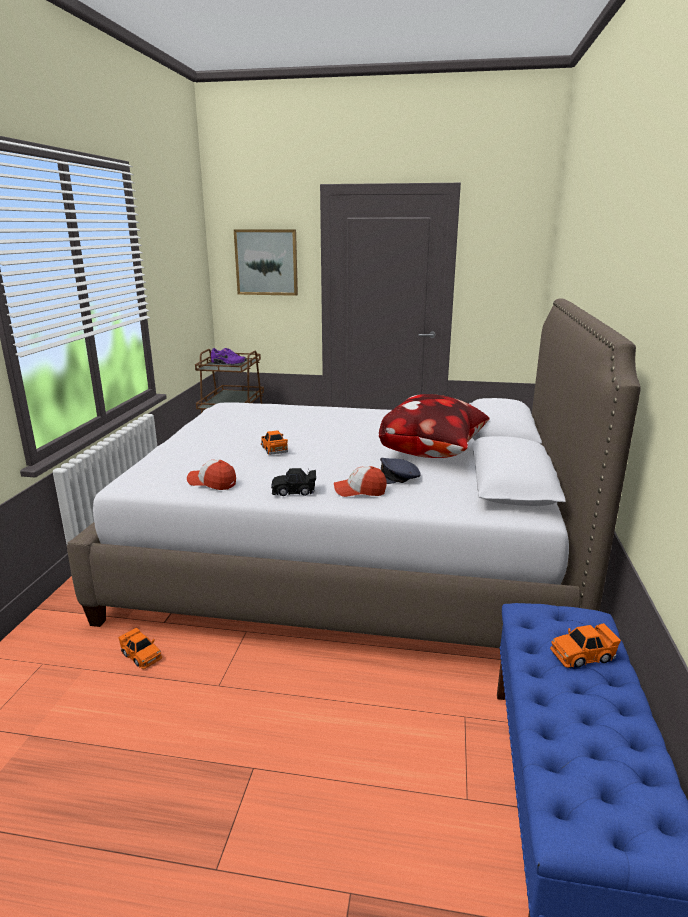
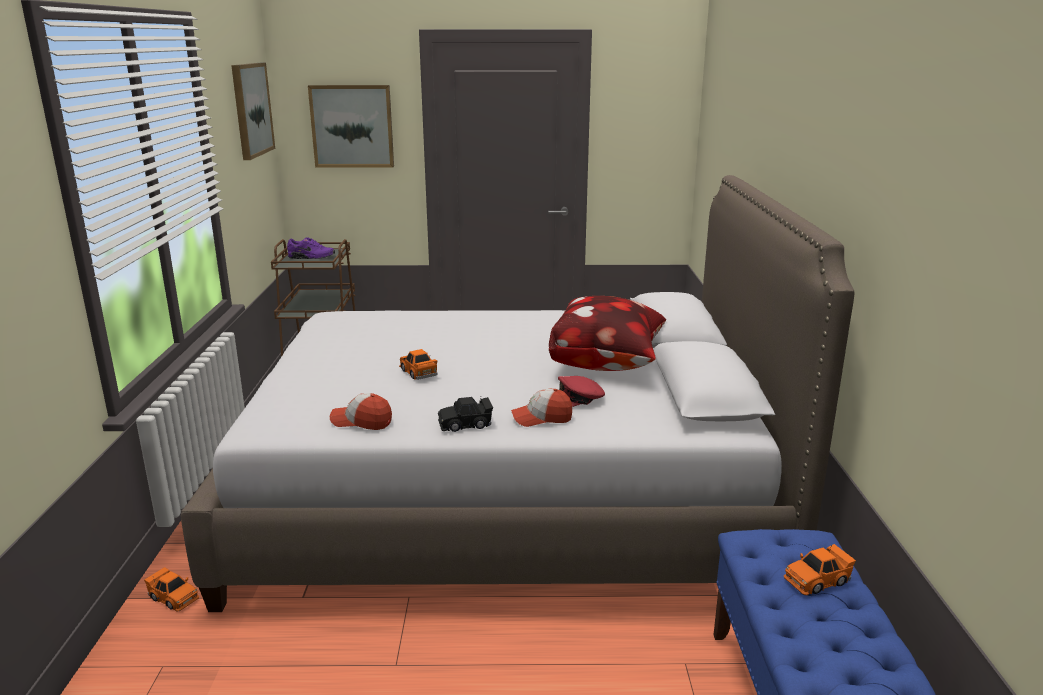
camera: 10 degrees left, 0 degrees up
(141, 655) = (288, 641): orange toy car -> orange toy car (173, 598)
(186, 245) = (251, 109): none -> picture
(398, 478) = (579, 399): grey cap -> red cap

